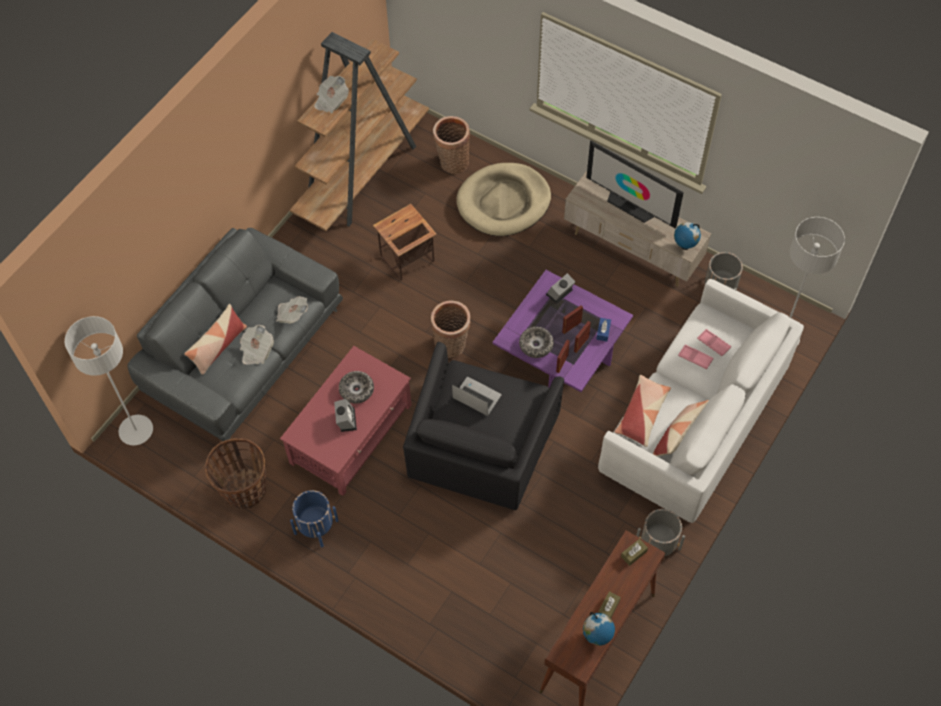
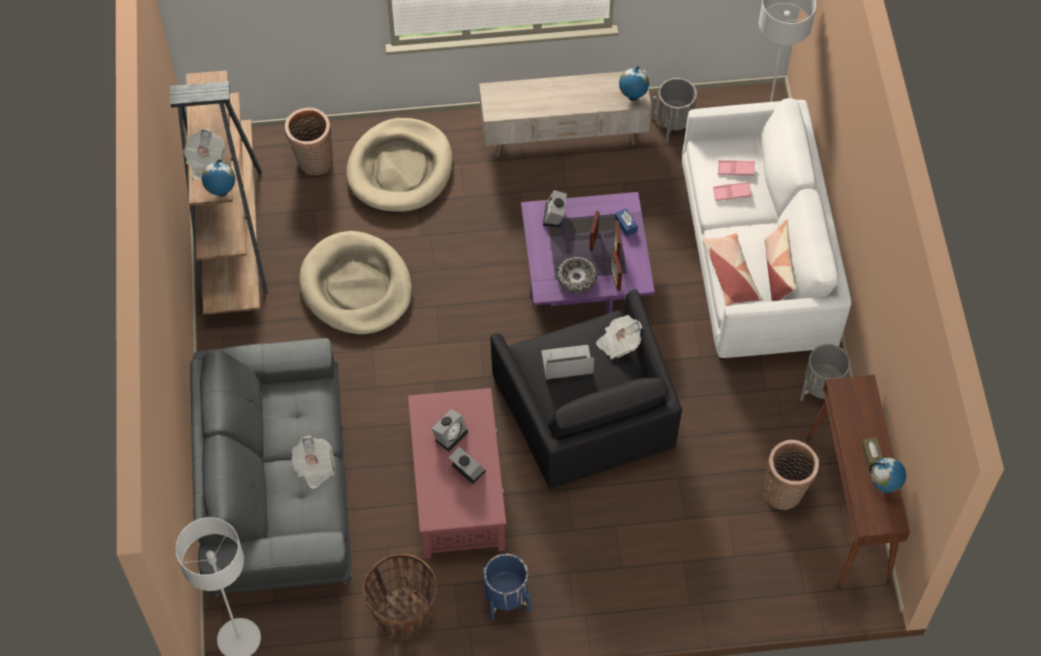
camera: 40 degrees left, 0 degrees up
(218, 347) = (271, 491): pillow -> none
(292, 314) = (316, 408): newspaper -> newspaper (618, 343)
(322, 126) = (221, 192): none -> globe
(356, 390) = (451, 434): bowl -> alarm clock
(406, 260) = (356, 287): side table -> beige dog bed
(451, 345) = (477, 339): basket -> basket (785, 492)
(631, 206) = (550, 90): television -> none
(633, 554) = (850, 394): brown tissue box -> none

